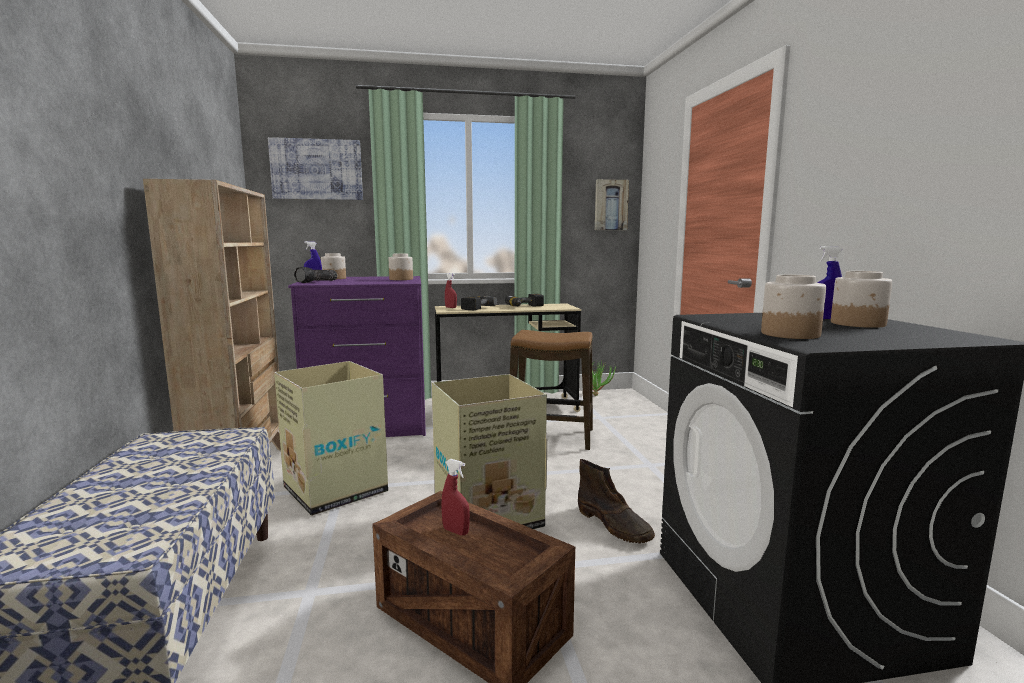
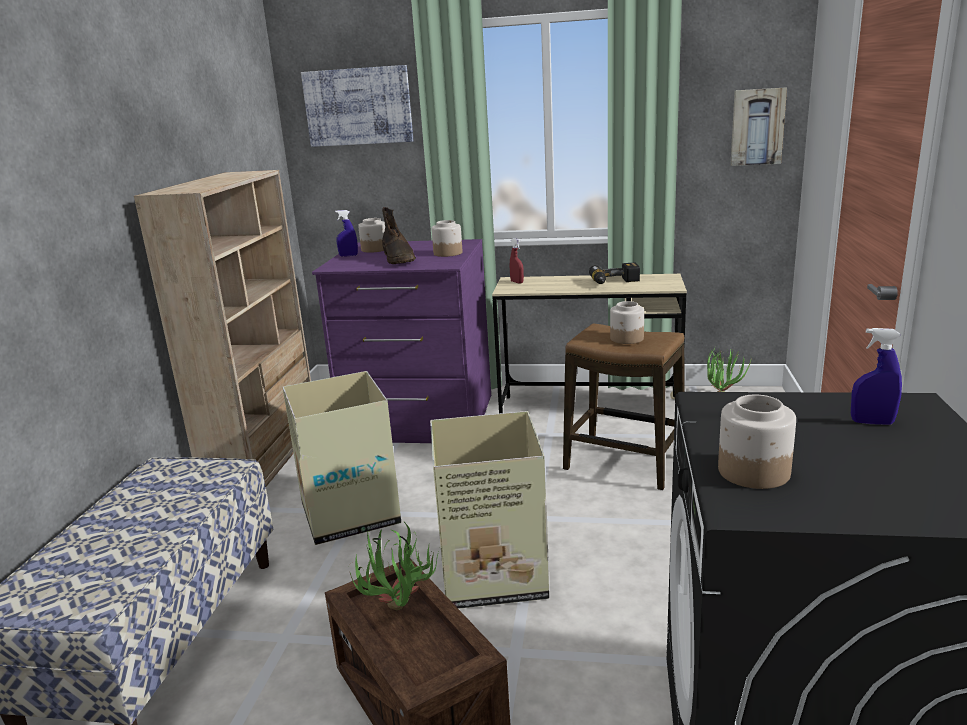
camera: 20 degrees right, 10 degrees up
(317, 282) = (348, 262): flashlight -> none
(455, 531) = (400, 615): red spray bottle -> potted plant
(473, 308) = (545, 283): power drill -> none
(614, 525) = (633, 610): brown boot -> brown boot (399, 259)
(858, 324) = (899, 446): jar -> jar (627, 339)

